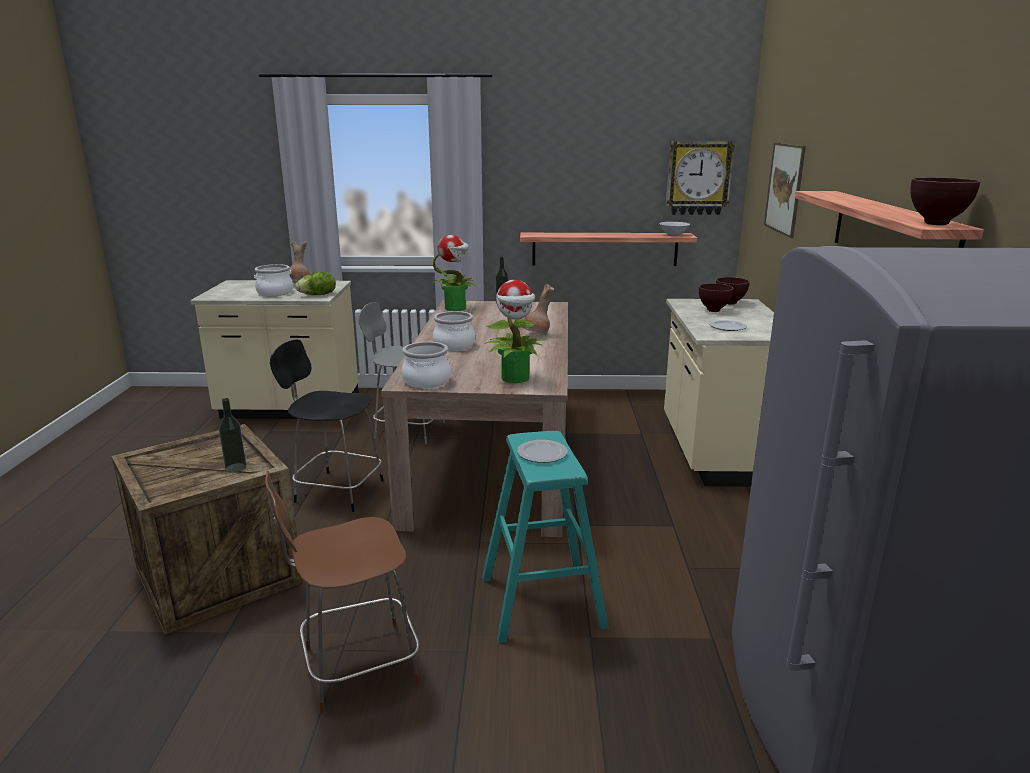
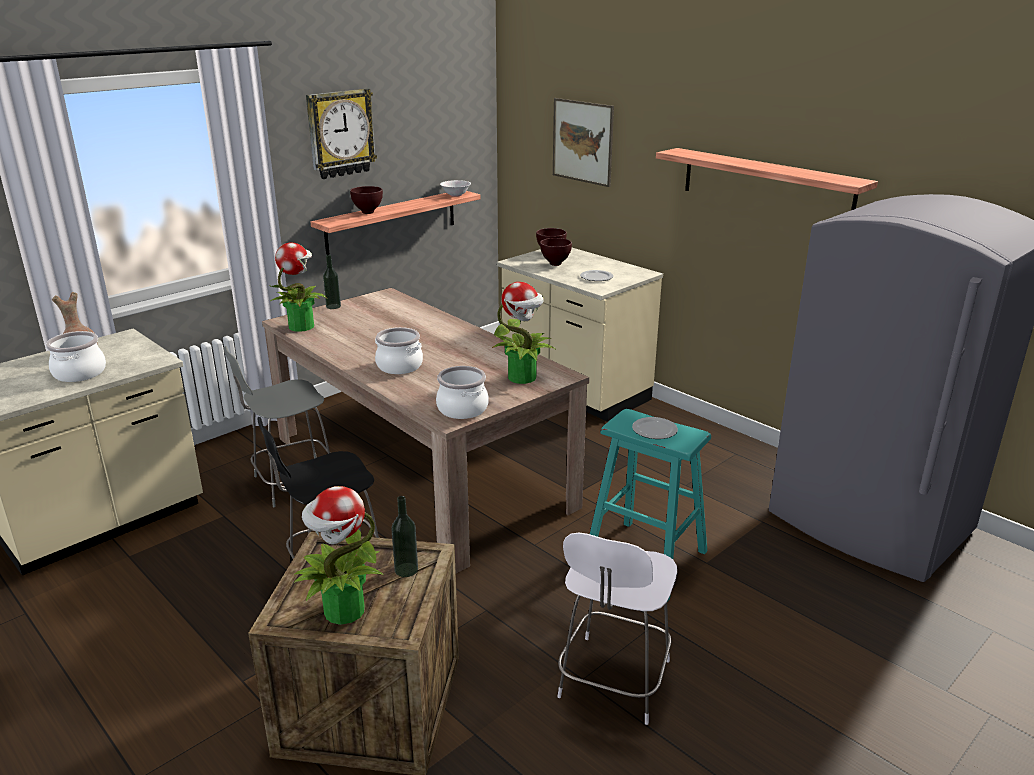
camera: 45 degrees left, 5 degrees up
(163, 470) = (343, 611): none -> potted plant
(318, 295) = (148, 358): lettuce -> none
(356, 667) = (613, 682): brown chair -> white chair
(537, 335) = (445, 331): brown vase -> none
(698, 178) = (461, 133): wall clock -> wall clock (340, 133)
(934, 224) = (848, 180): brown bowl -> brown bowl (367, 213)

